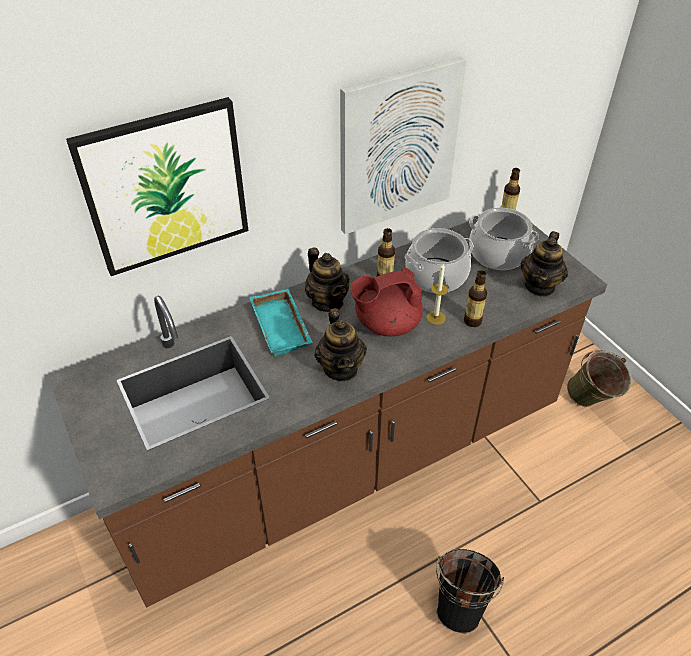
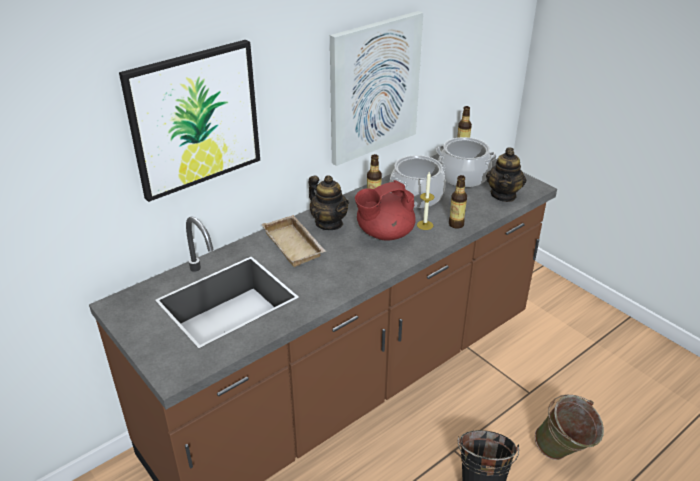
camera: 10 degrees left, 10 degrees down
(283, 327) = (295, 245): turquoise tray -> beige tray
(341, 368) = (355, 269): teapot -> none
(591, 403) = (552, 311): green bucket -> green bucket (563, 454)

